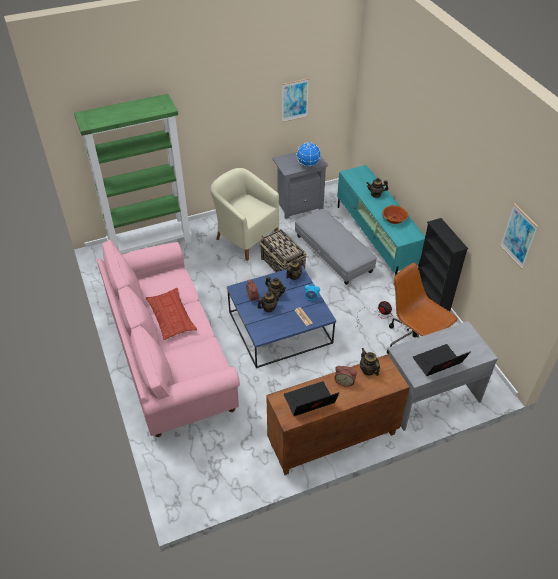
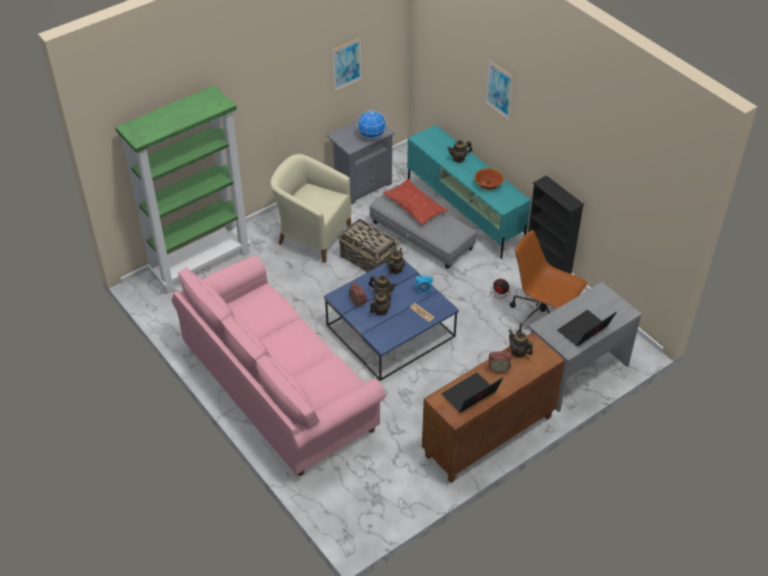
camera: 15 degrees left, 0 degrees up
(171, 316) = (277, 341): pillow -> pillow (414, 205)
(518, 236) = (640, 184): picture -> picture (499, 90)

